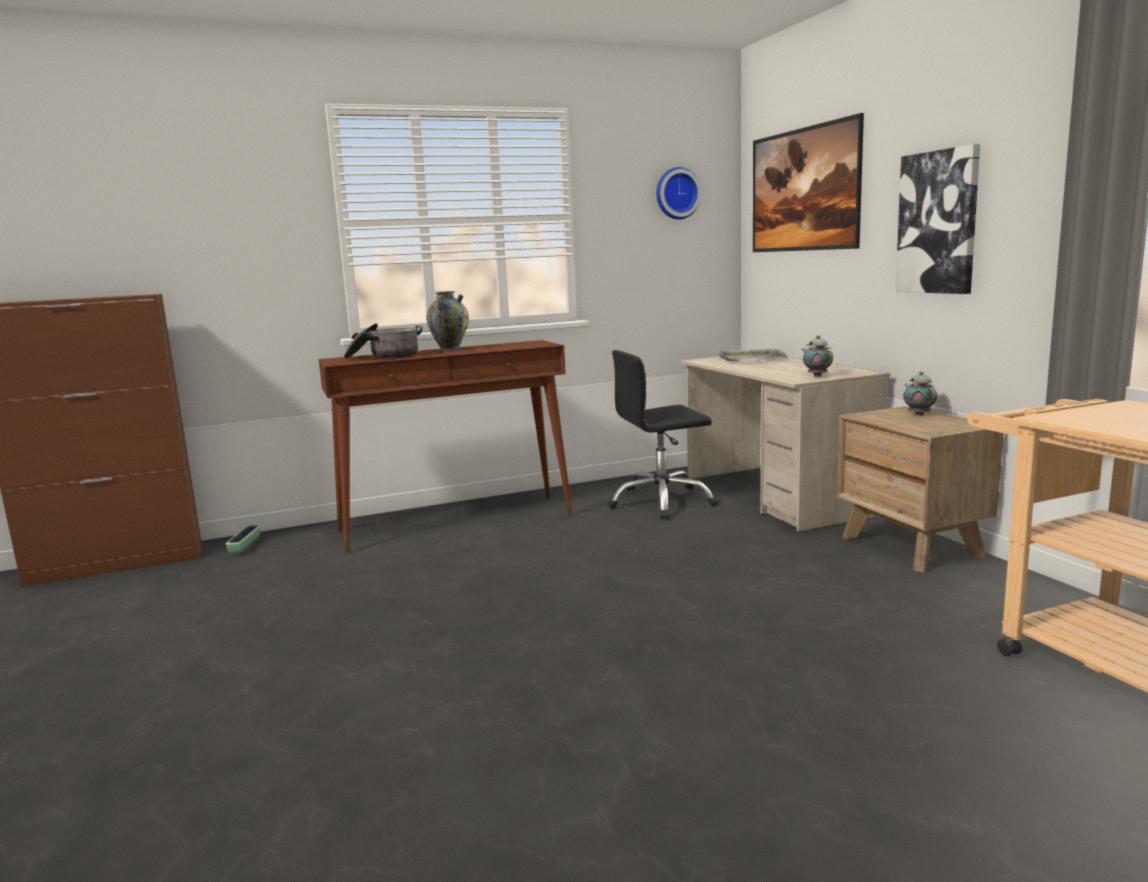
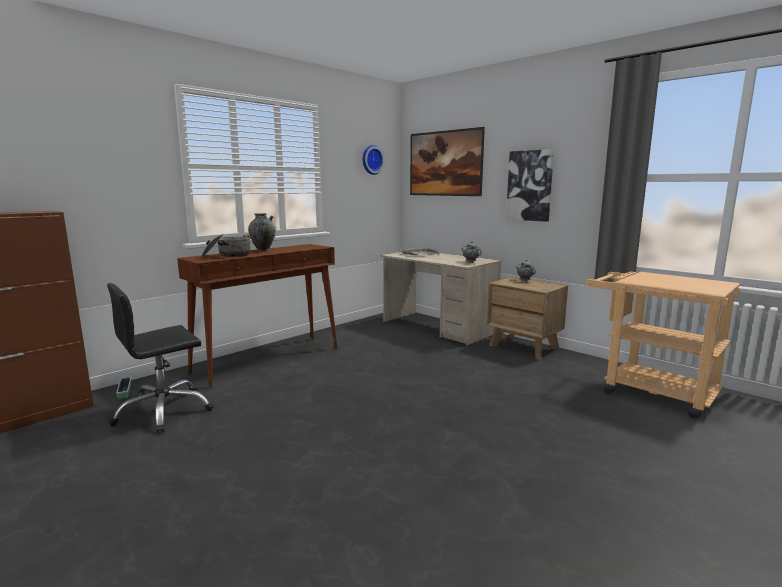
camera: 25 degrees left, 0 degrees up
(661, 502) = (381, 336): black office chair -> black office chair (164, 411)

